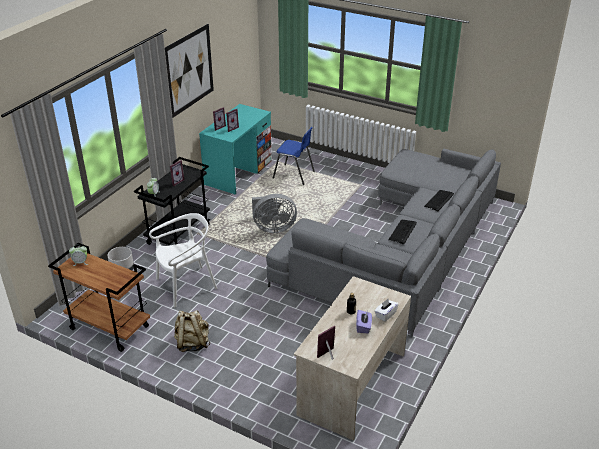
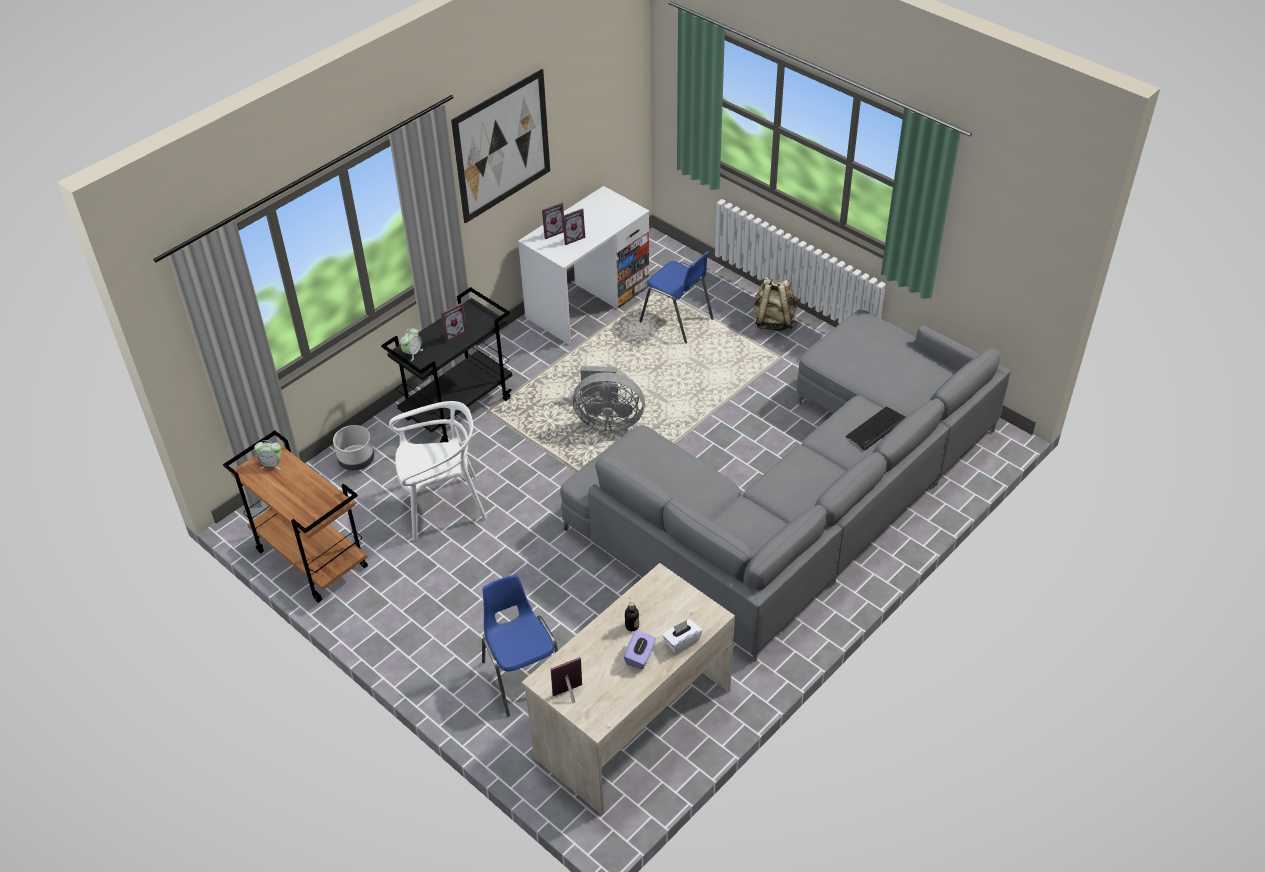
camera: 15 degrees right, 10 degrees up
(192, 343) = (422, 608): beige backpack -> beige backpack (774, 322)
(238, 172) = (588, 301): turquoise desk -> white desk
(271, 370) = (522, 676): none -> blue chair
(403, 232) = (790, 481): keyboard -> none

